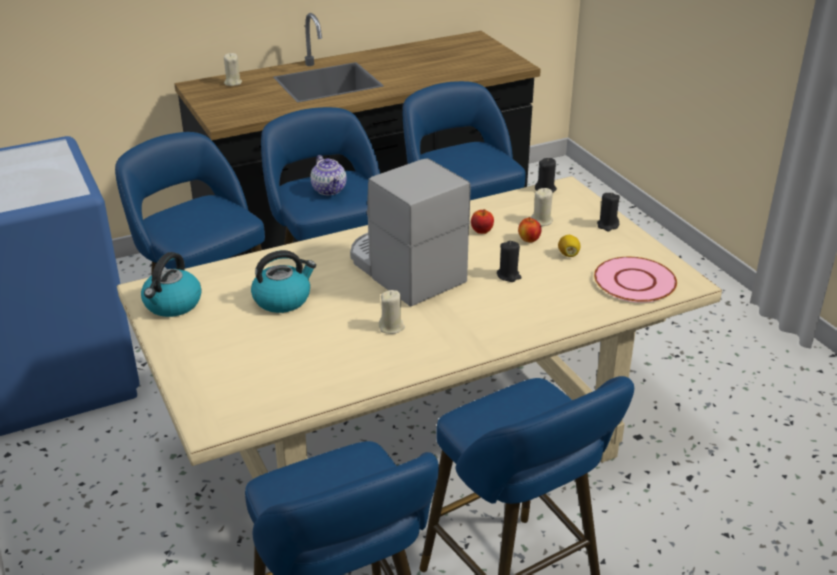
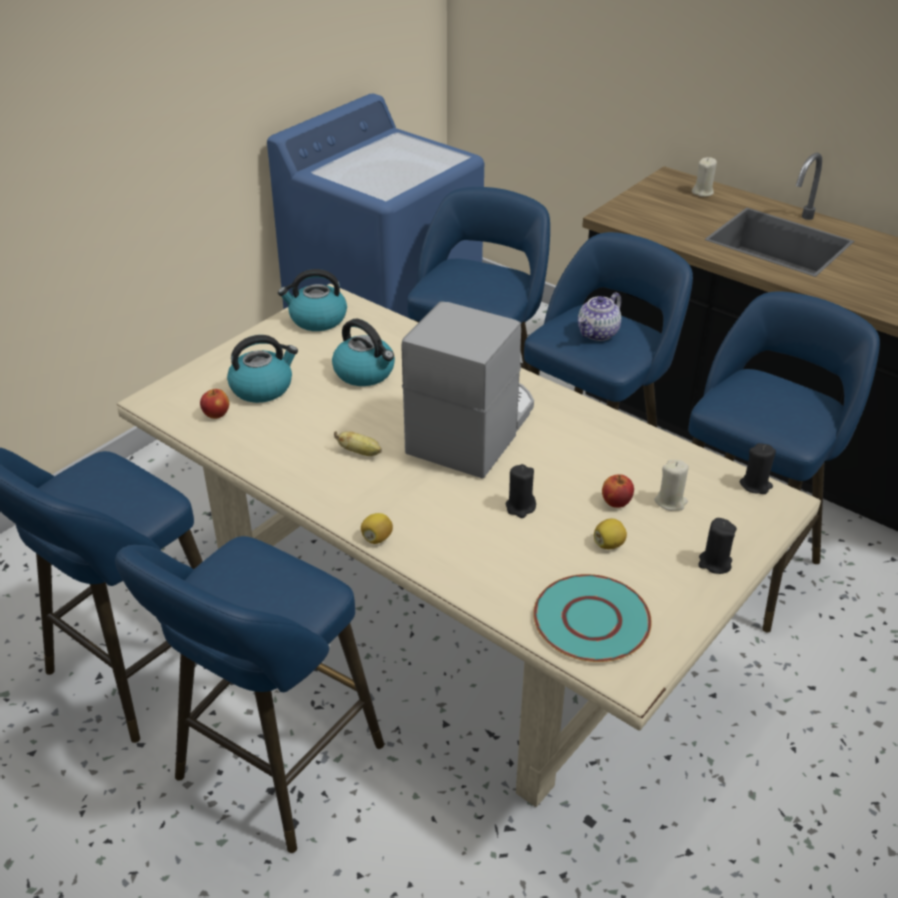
camera: 65 degrees right, 5 degrees up
(252, 357) = (262, 387): none -> kettle
(391, 327) = (360, 453): beige candle -> banana
(481, 231) = (602, 460): apple -> apple (216, 414)
(502, 344) = (377, 538): none -> lemon
(634, 281) = (591, 619): pink plate -> turquoise plate

